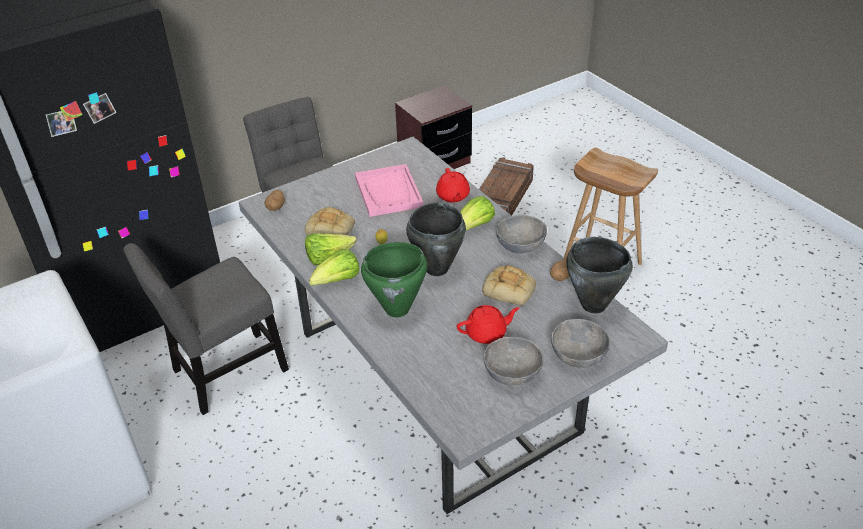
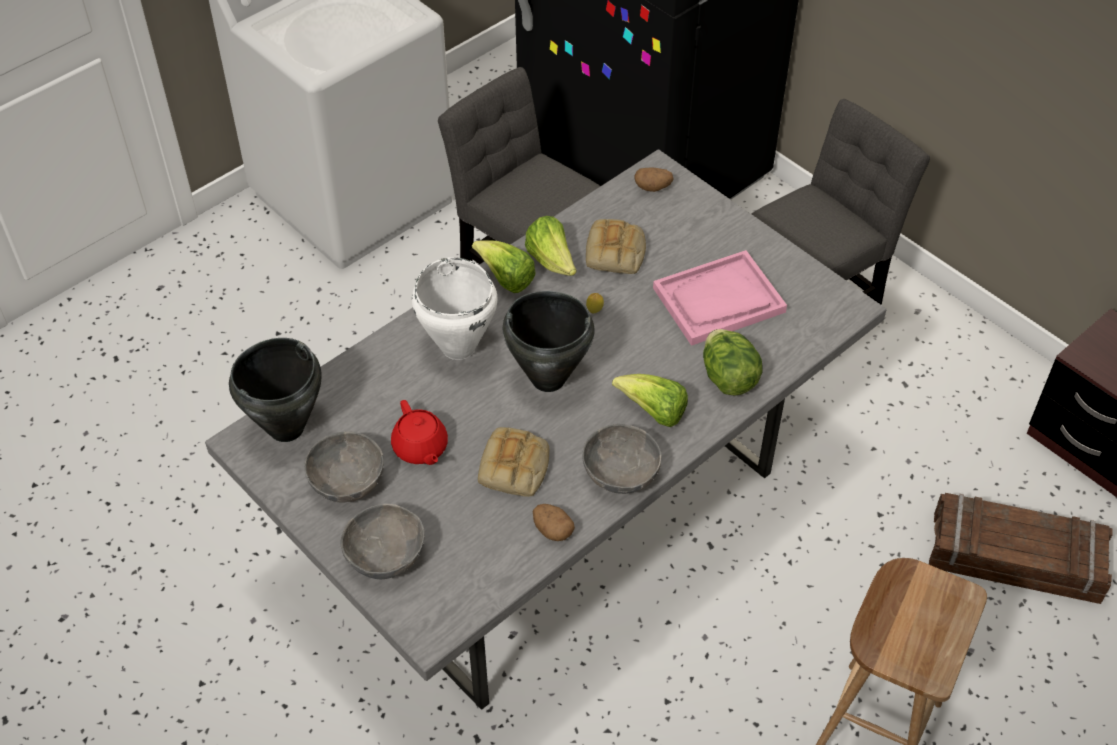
camera: 80 degrees right, 10 degrees up
(397, 309) = (458, 348): green cooking pot -> white cooking pot
(453, 196) = (728, 378): red teapot -> lettuce
(593, 305) = (492, 573): black cooking pot -> black cooking pot (285, 428)

